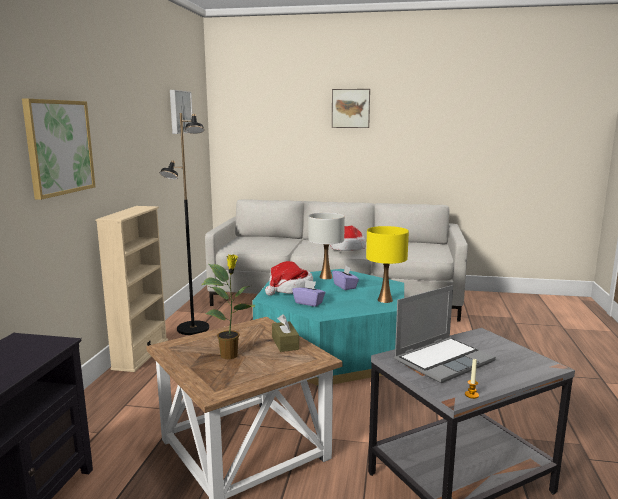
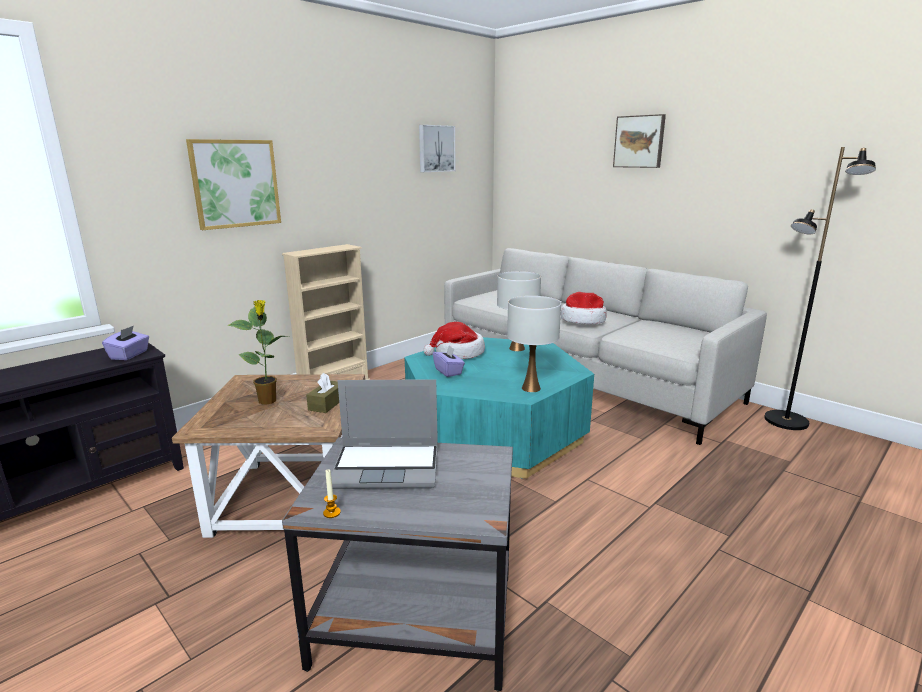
camera: 35 degrees right, 5 degrees up
(193, 329) = (402, 375): black floor lamp -> black floor lamp (786, 421)
(345, 286) = (517, 363): purple tissue box -> purple tissue box (129, 355)
(384, 300) = (530, 388): yellow table lamp -> white table lamp

